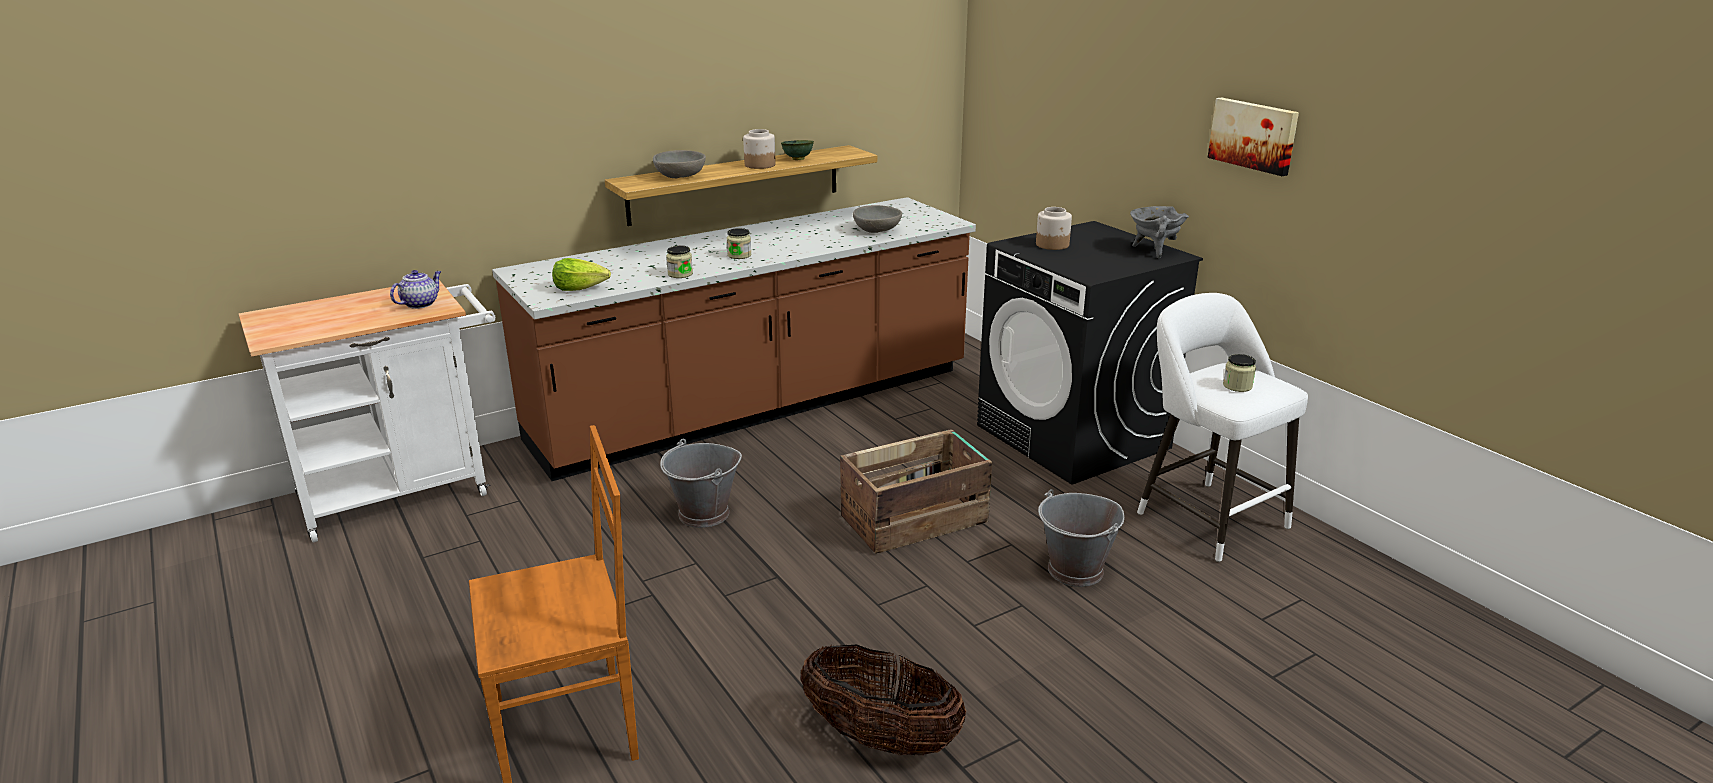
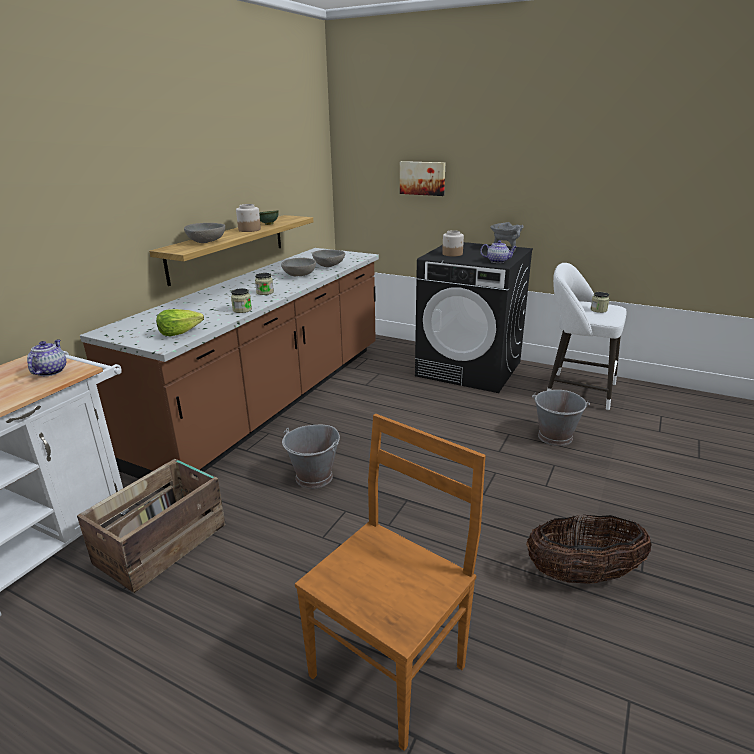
camera: 30 degrees left, 0 degrees up
(816, 238) = (299, 275): none -> grey bowl
(916, 519) = (444, 437): crate -> crate (163, 543)
(1096, 270) = (498, 261): none -> teapot
(1254, 135) = (562, 171): picture -> picture (422, 178)

